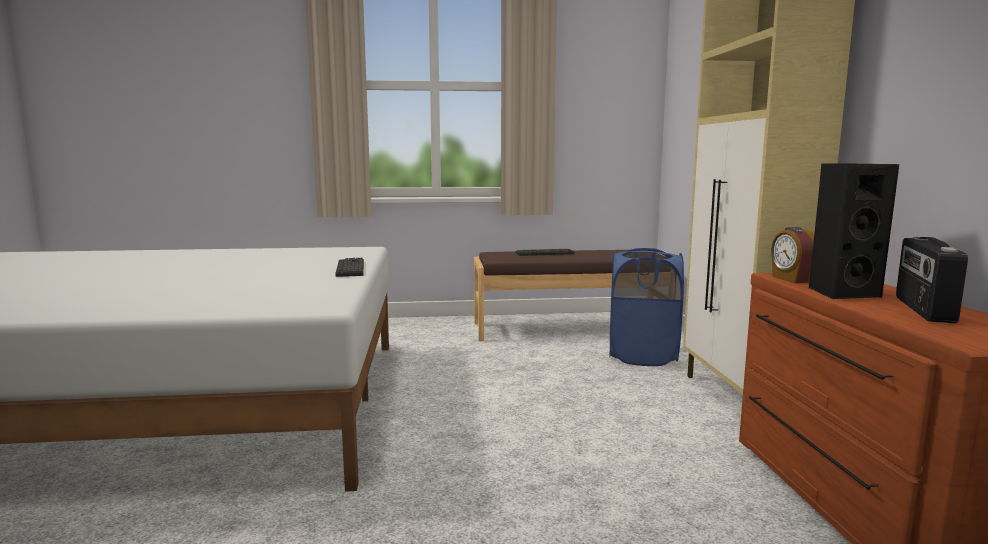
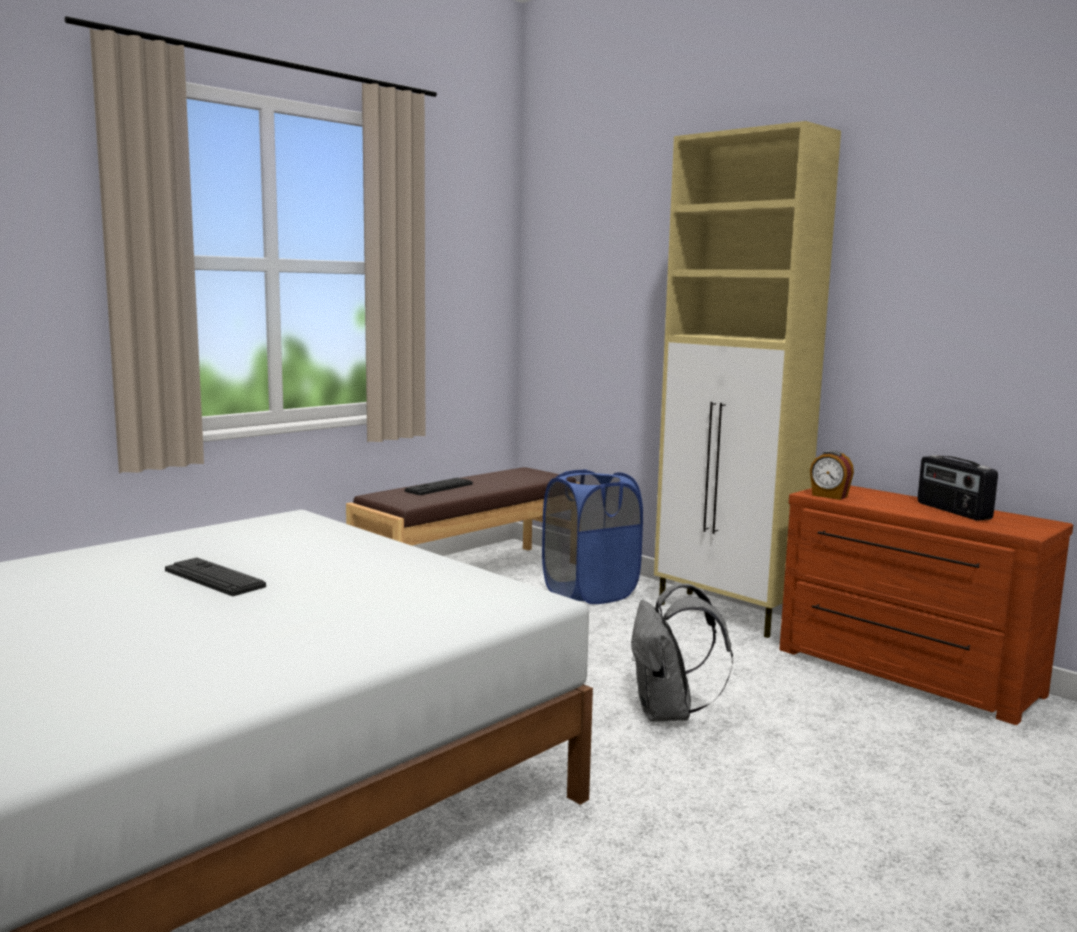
camera: 40 degrees left, 0 degrees up
(350, 268) = (387, 548): keyboard -> keyboard (214, 578)
(533, 455) = (668, 714): none -> grey backpack
(841, 293) = (886, 504): black speaker -> none

